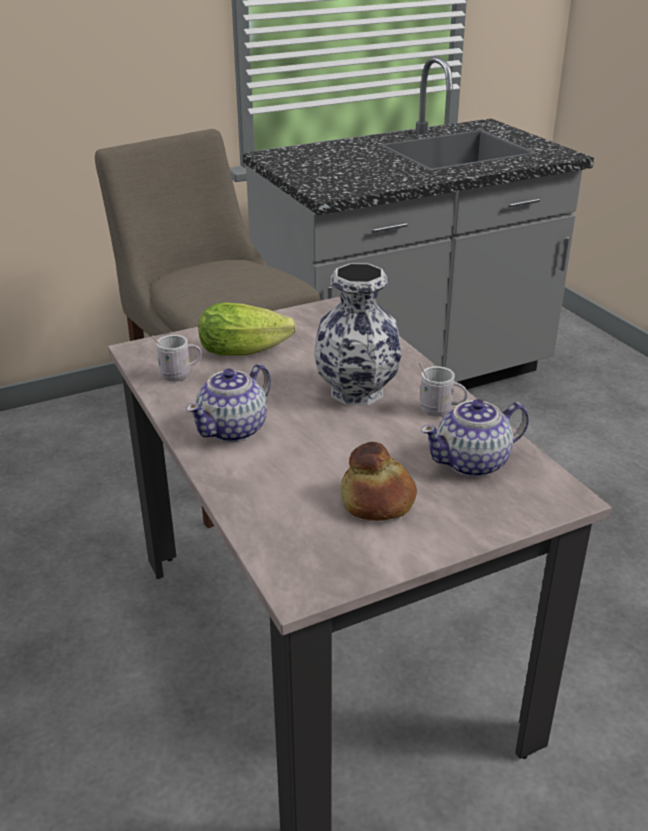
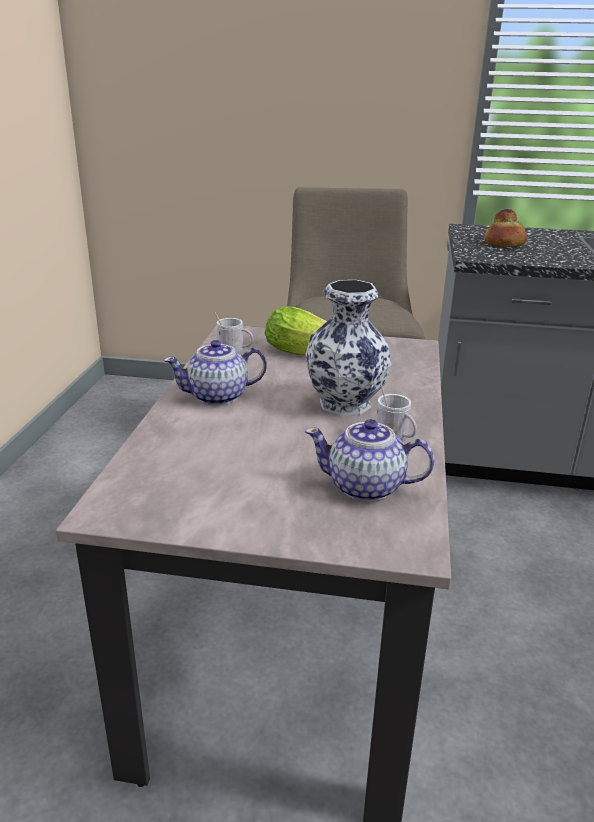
camera: 35 degrees right, 5 degrees down
(378, 500) = (247, 481): bread -> bread (505, 243)

